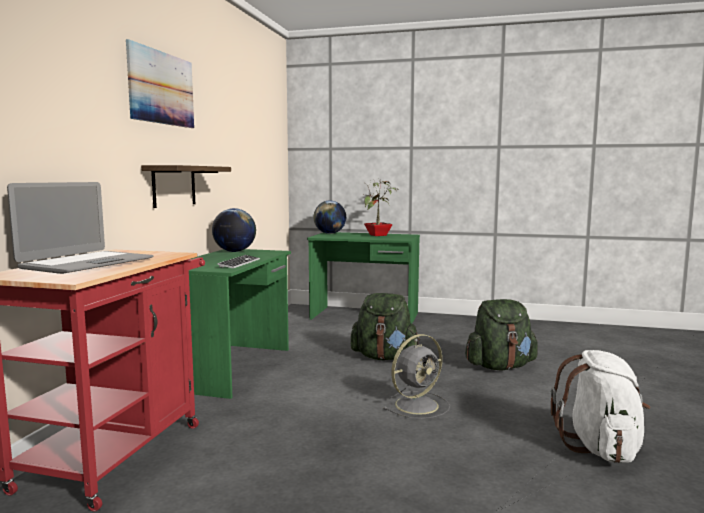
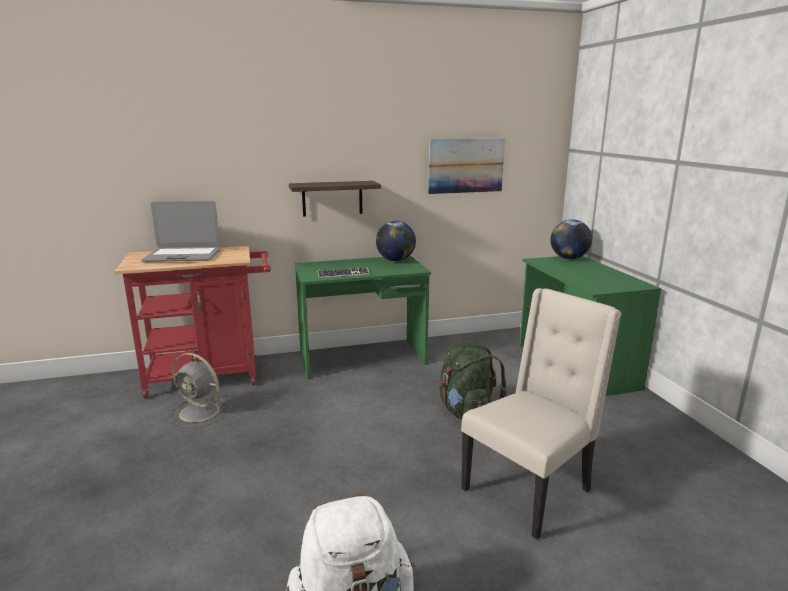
camera: 60 degrees right, 10 degrees up
(162, 88) = (318, 117): picture -> picture (466, 165)
(378, 235) = (602, 275): potted plant -> none
(418, 404) = (366, 461): grey fan -> grey fan (201, 412)
(500, 366) = (529, 490): green backpack -> beige chair

